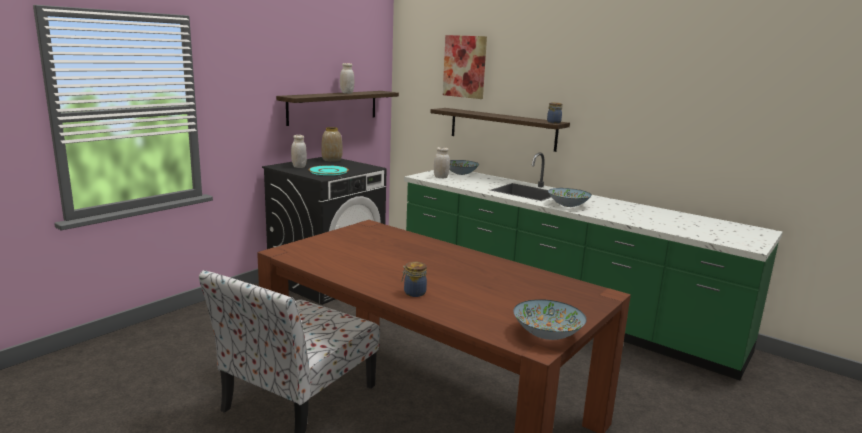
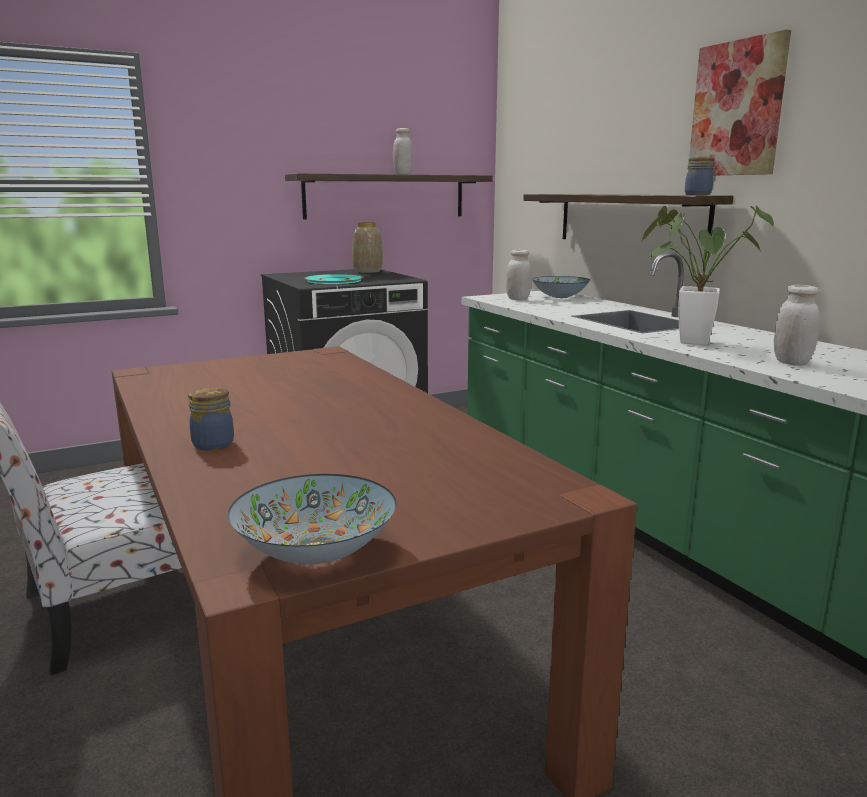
camera: 25 degrees right, 0 degrees up
(299, 167) = (305, 276): white jar -> white jar (791, 362)
(464, 66) = (581, 121): picture -> picture (737, 109)
(568, 205) = (685, 341): bowl -> potted plant

